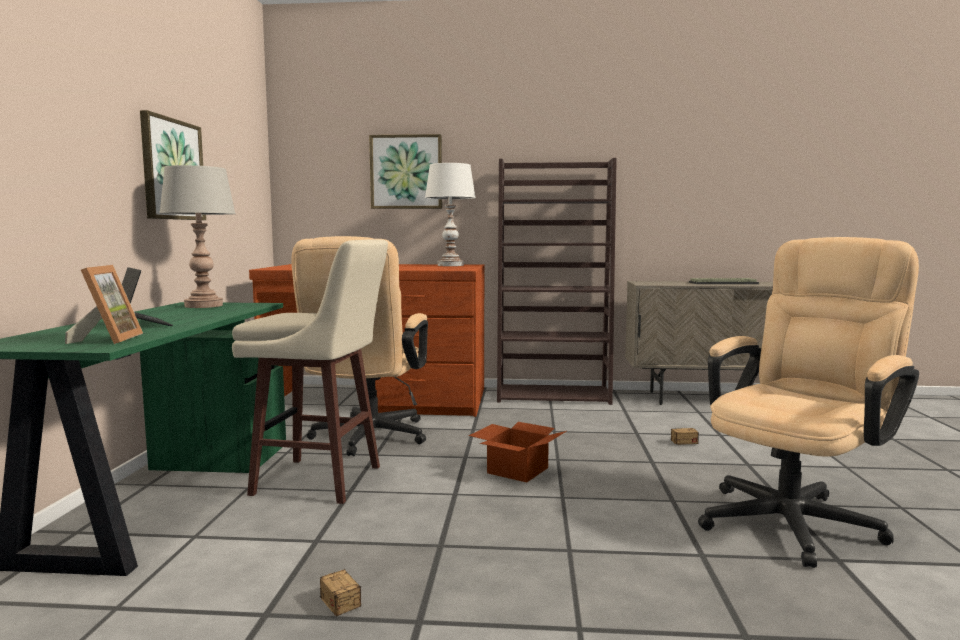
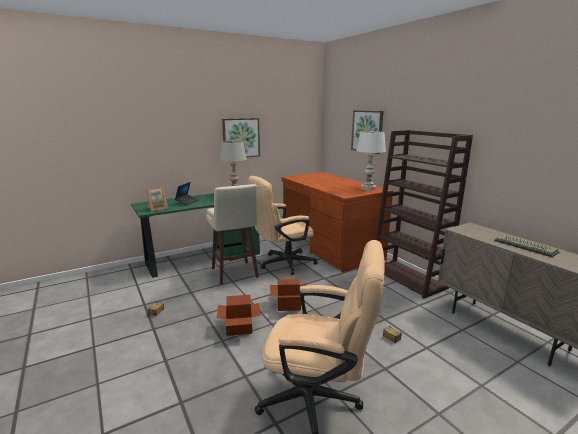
camera: 55 degrees right, 10 degrees up
(541, 525) = (238, 327): none -> cardboard box

